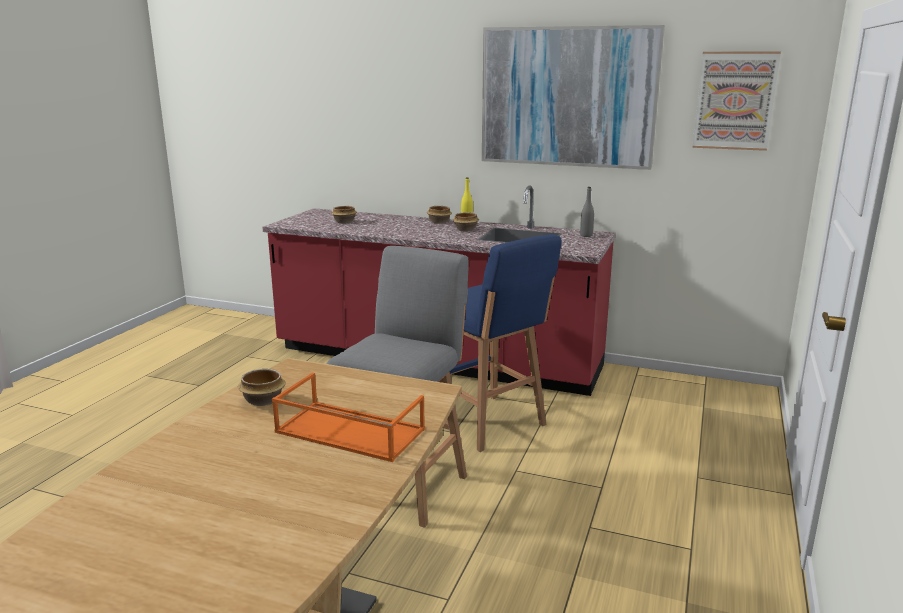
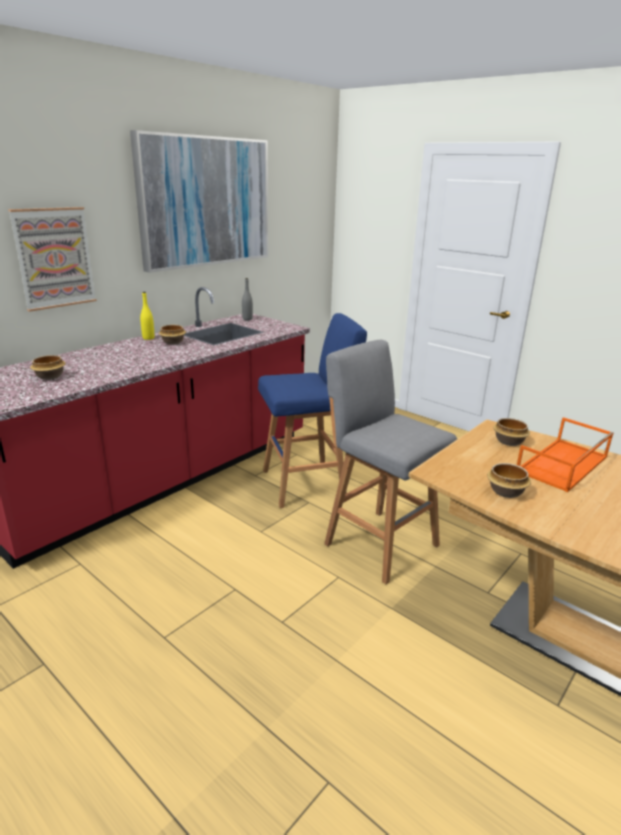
camera: 70 degrees left, 5 degrees up
(439, 222) = (126, 345): bowl -> bowl (508, 442)
(734, 101) = (299, 199): picture -> picture (54, 258)

